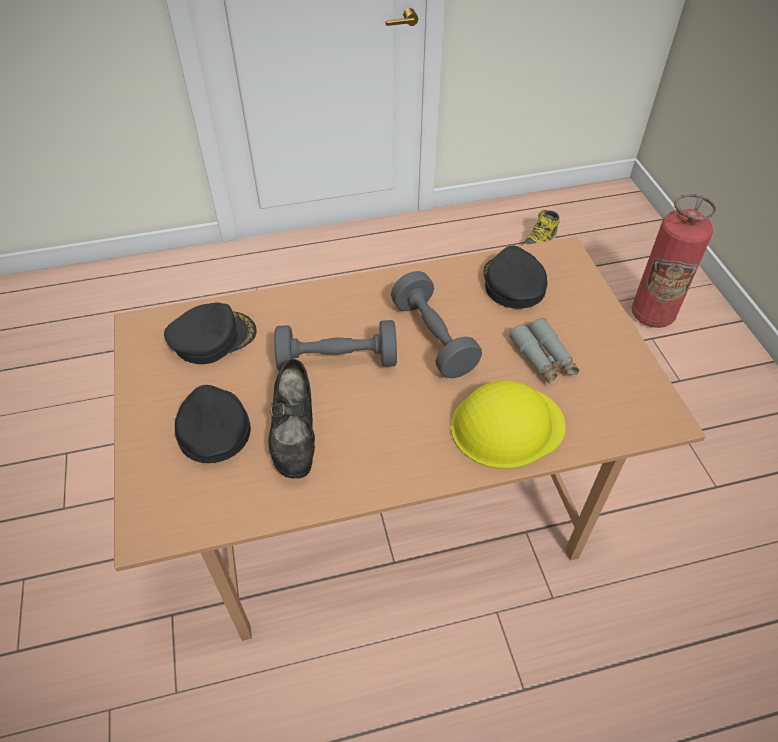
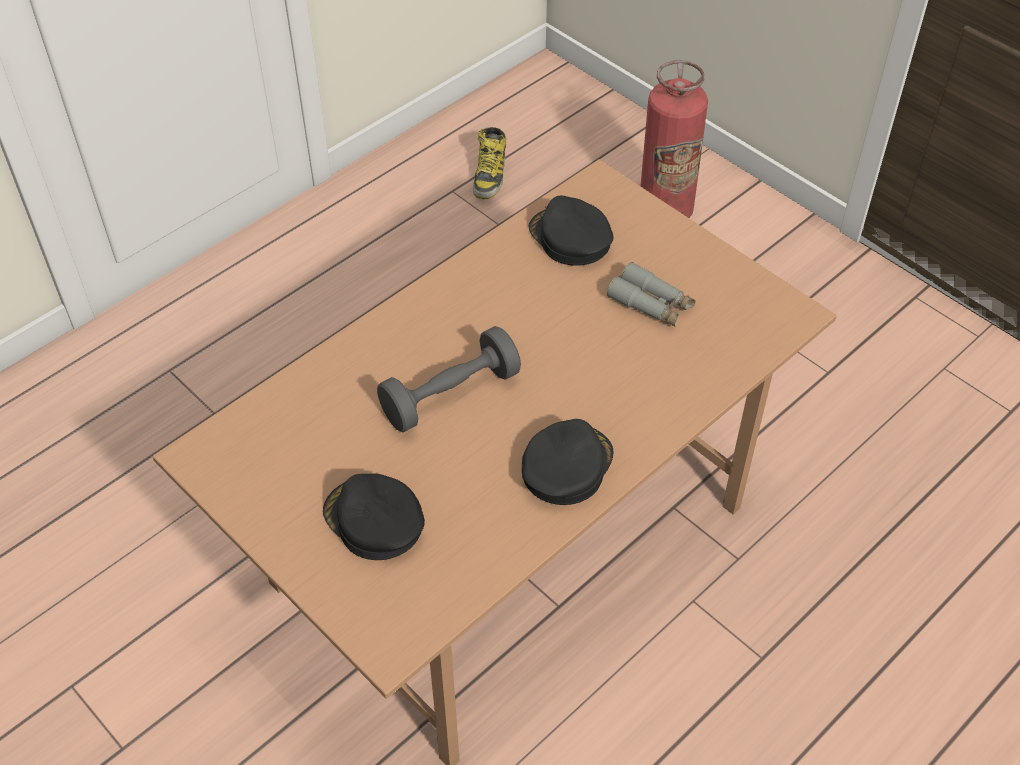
camera: 30 degrees left, 0 degrees up
(212, 338) = (294, 431): black cap -> black cap (566, 466)
(295, 436) = (466, 489): black shoe -> none
(433, 338) = (531, 329): grey dumbbell -> none
(506, 426) = (660, 384): yellow hard hat -> none

